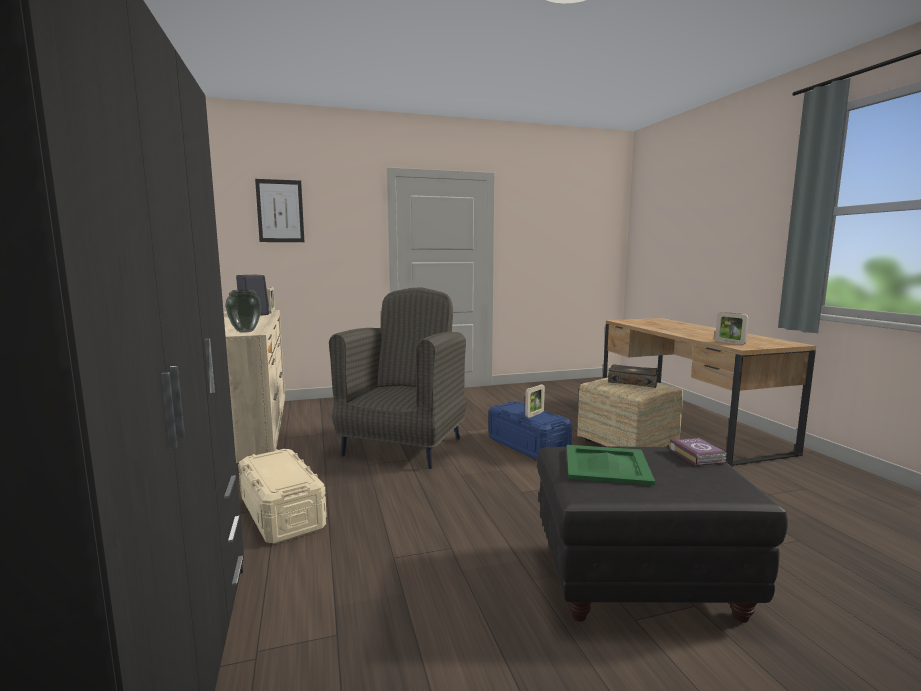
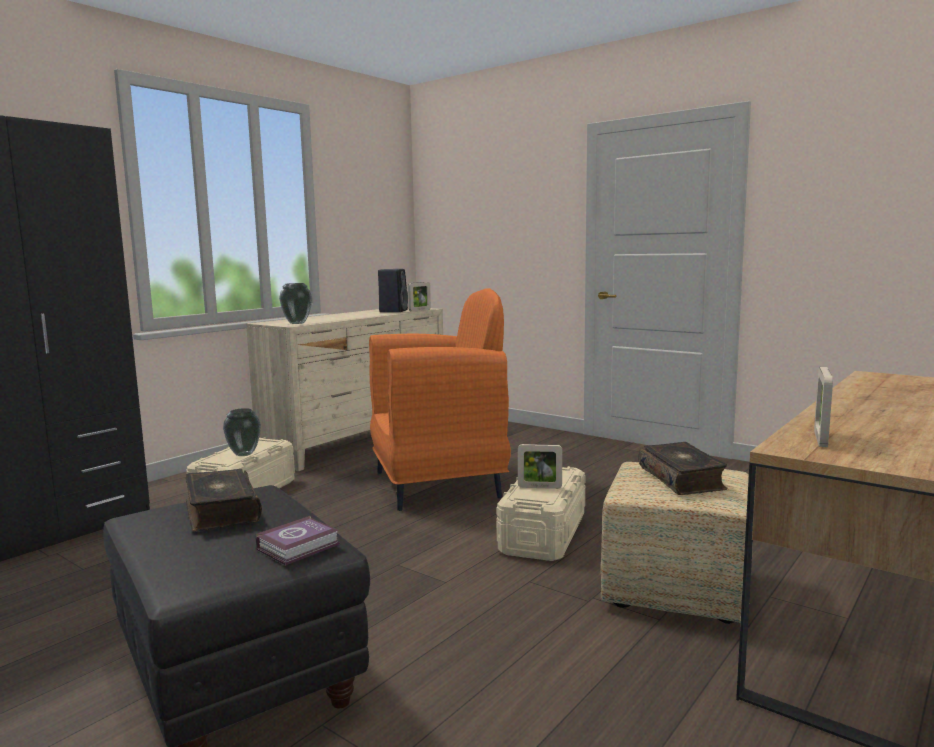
camera: 55 degrees right, 0 degrees up
(280, 211) = (476, 196): picture -> none
(290, 469) = (243, 454): none -> vase
(404, 446) = (439, 484): grey armchair -> orange armchair
(528, 445) = (543, 533): blue storage box -> beige storage box
(606, 465) = (221, 511): green tray -> book

